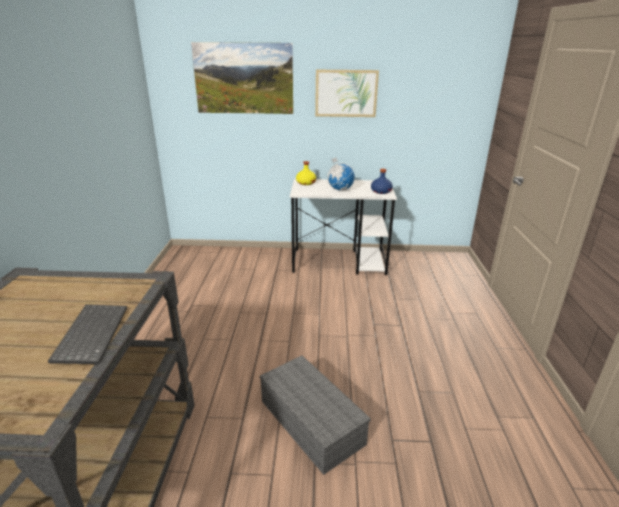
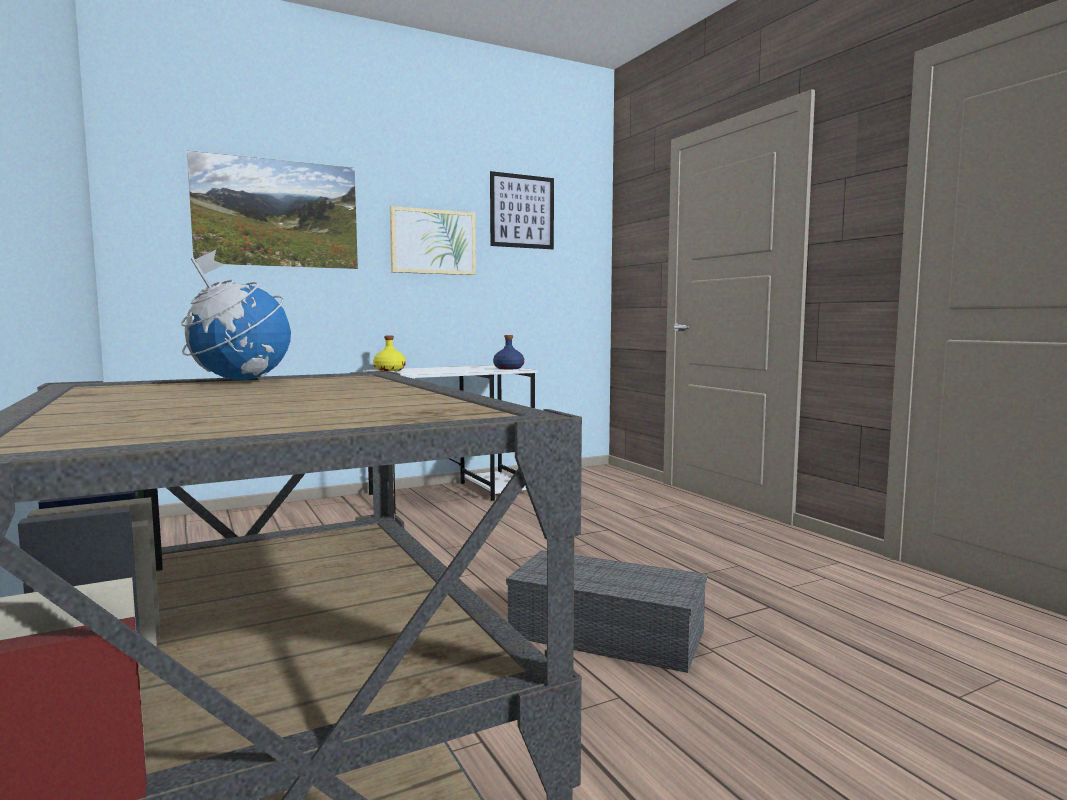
camera: 30 degrees left, 20 degrees down
(91, 334) = (382, 389): keyboard -> none
(340, 189) = (450, 370): globe -> globe (239, 380)
(420, 66) = (522, 211): none -> picture

